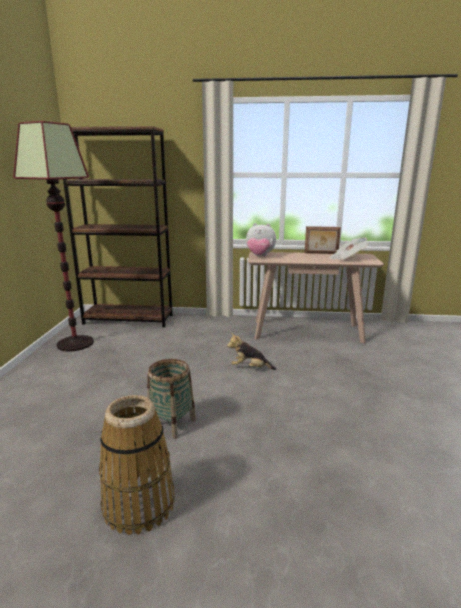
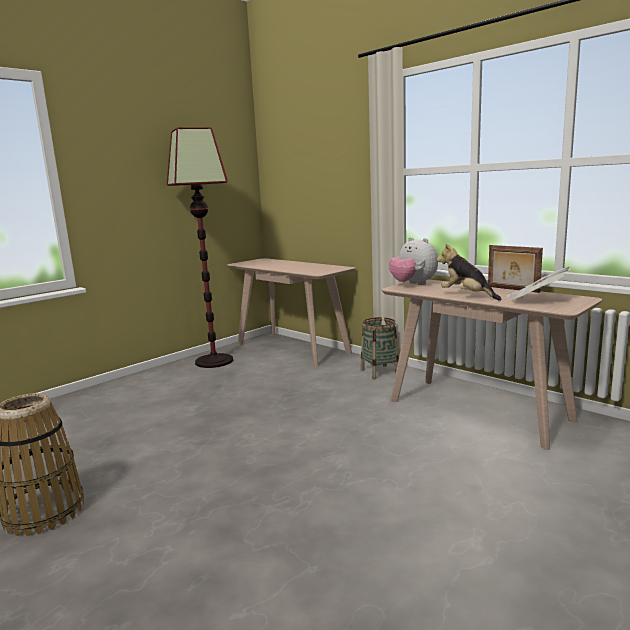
camera: 40 degrees right, 5 degrees down
(129, 319) = (293, 348): brown bookcase -> beige console table
(171, 423) = (169, 458): basket -> basket (379, 372)
(250, 368) = (329, 431): plush toy -> plush toy (466, 296)

